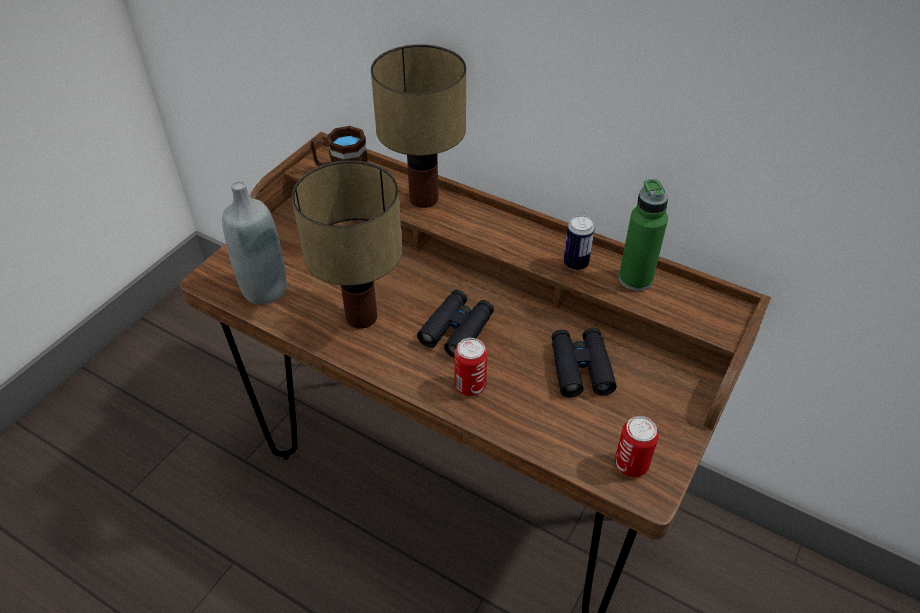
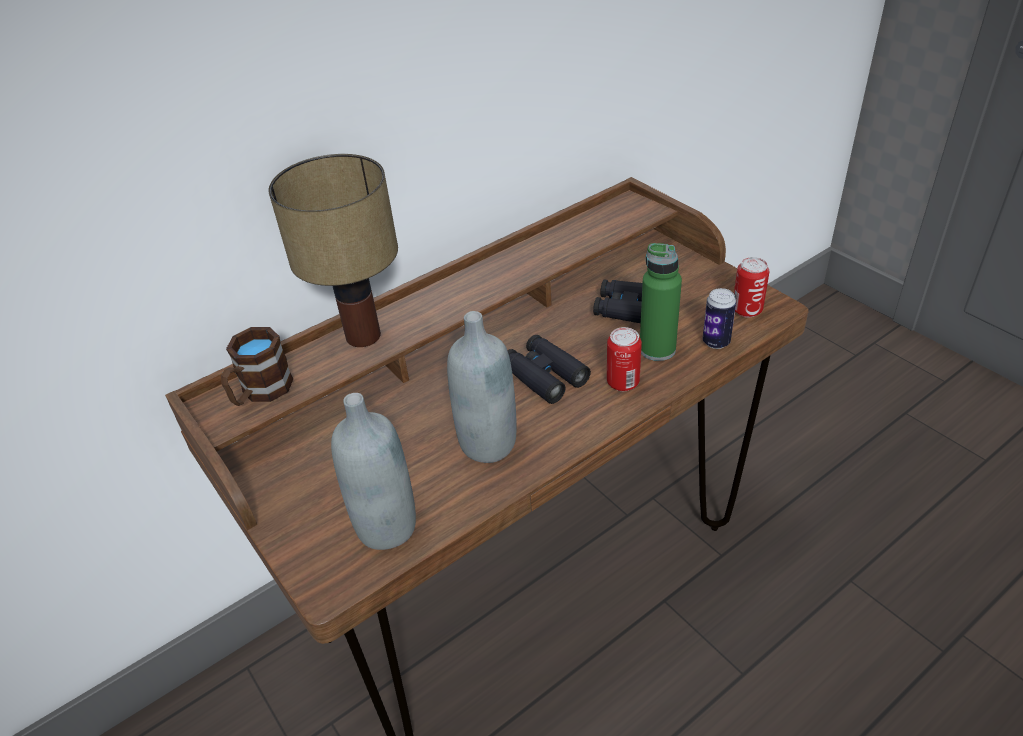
camera: 65 degrees left, 5 degrees down
(362, 318) = (488, 444): table lamp -> grey bottle
(575, 264) = (531, 261): can -> can (716, 342)
(635, 279) = (569, 235): green bottle -> green bottle (657, 349)

